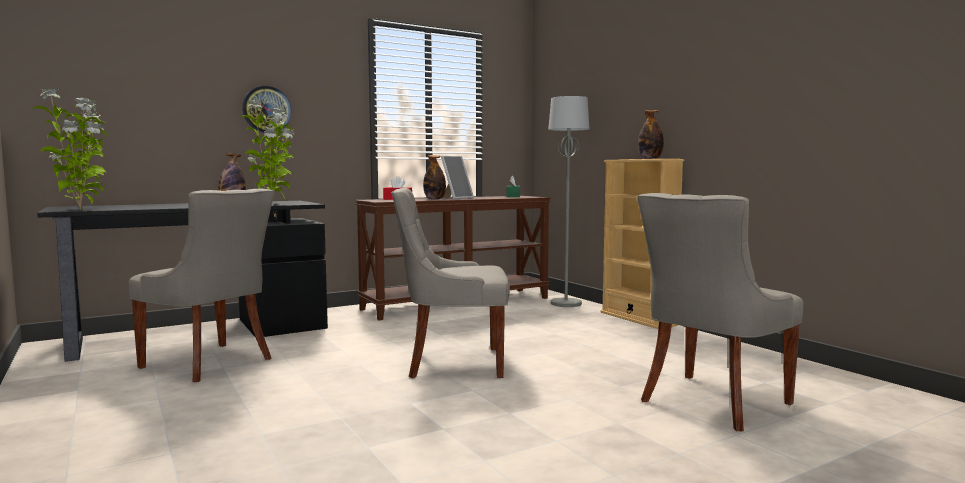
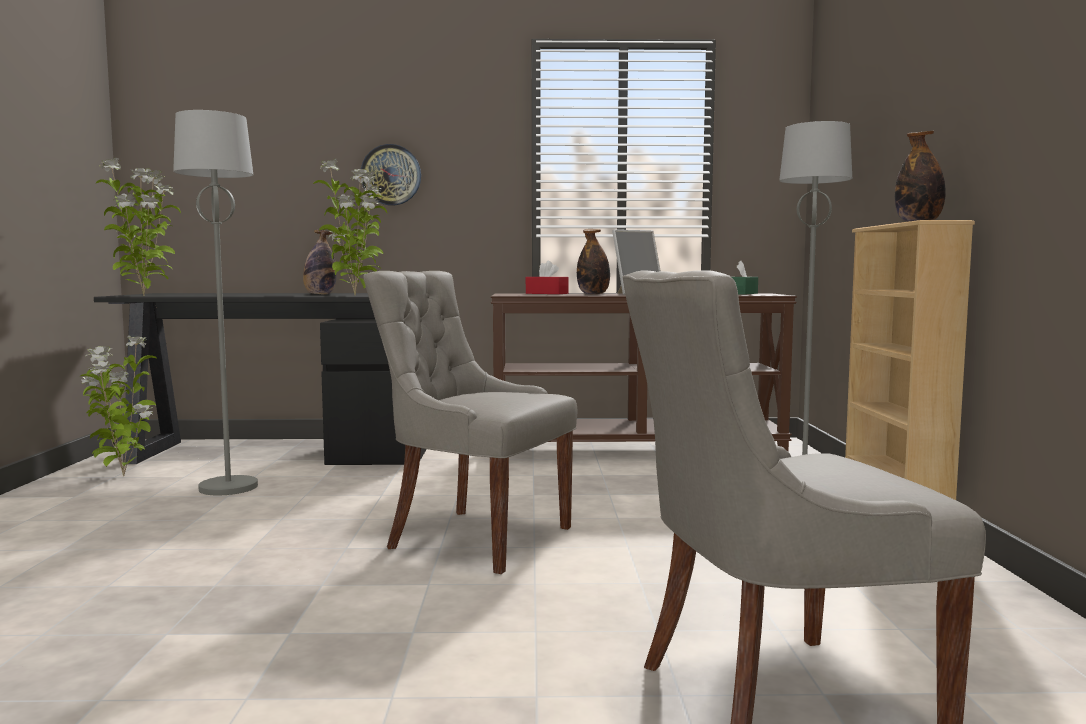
camera: 30 degrees right, 0 degrees up
(87, 369) = (121, 476): none -> potted plant
(210, 363) = (228, 488): grey chair -> grey floor lamp

